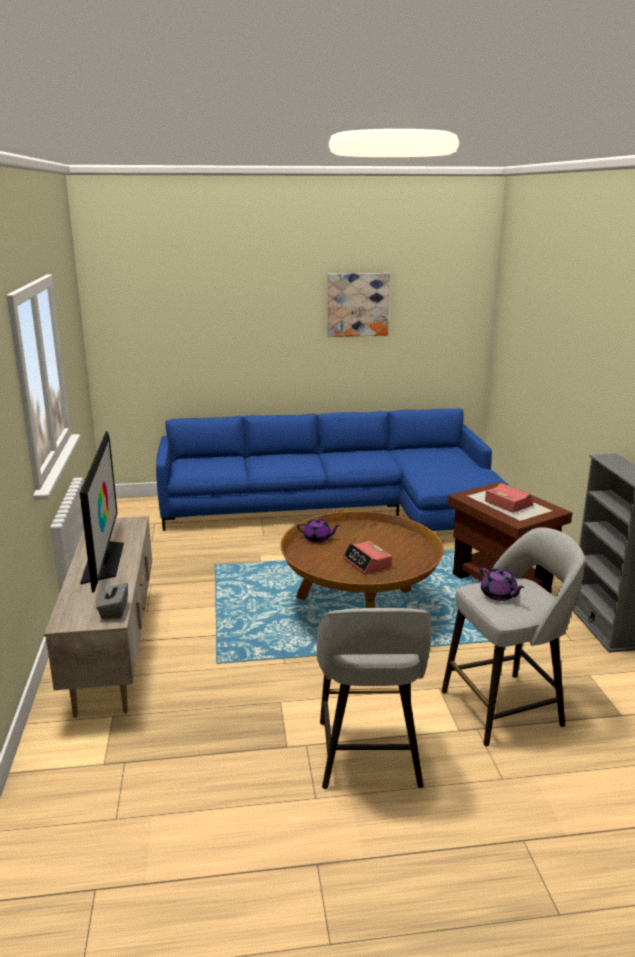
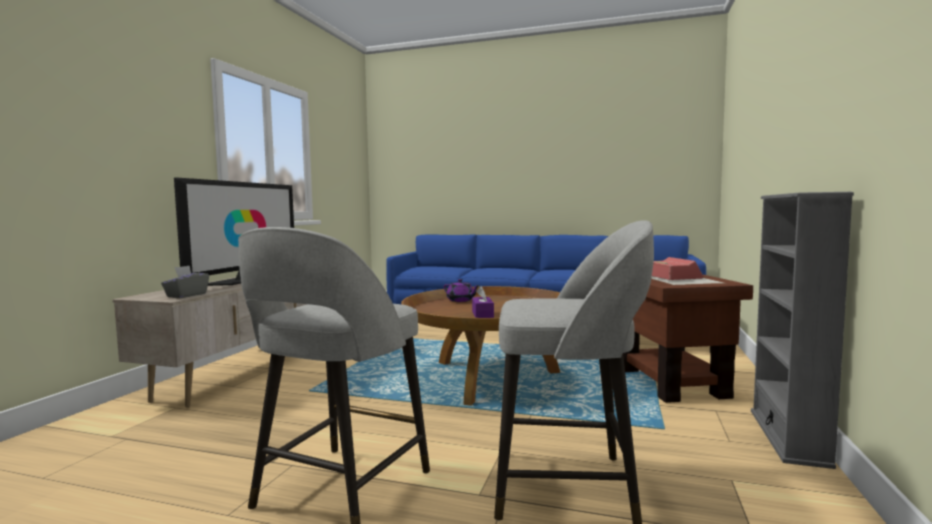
camera: 25 degrees right, 15 degrees down
(357, 304) = (582, 140): picture -> none
(367, 563) = (482, 314): alarm clock -> purple tissue box
(499, 595) = (543, 301): purple teapot -> none

